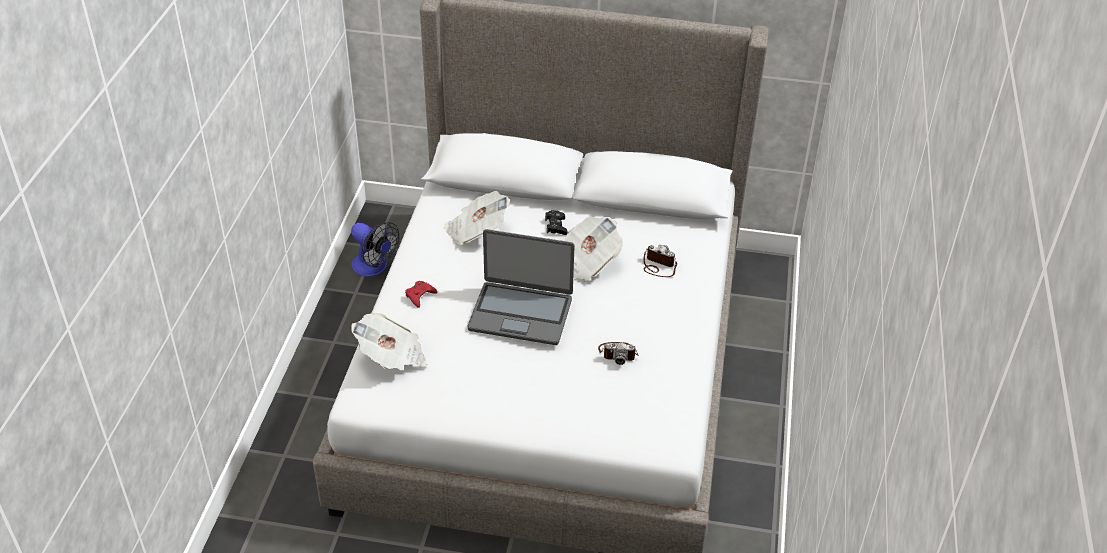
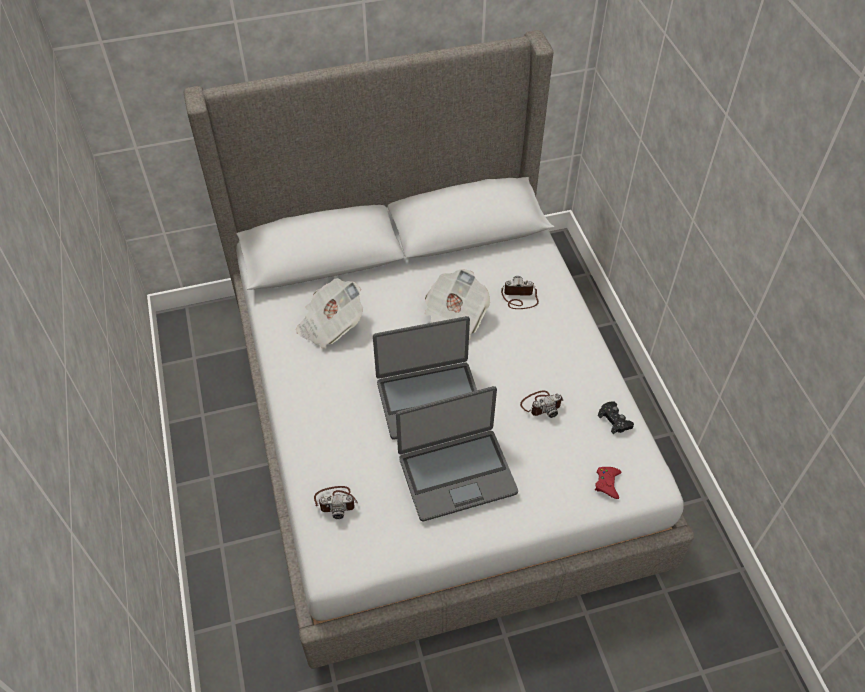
camera: 25 degrees left, 10 degrees up
(374, 268) = (206, 381): fan -> none
(392, 357) = (336, 501): newspaper -> camera
(420, 296) = (320, 419): red game controller -> red game controller (607, 483)
(505, 374) = (456, 474): none -> laptop
(556, 226) = (402, 291): black game controller -> black game controller (614, 420)

